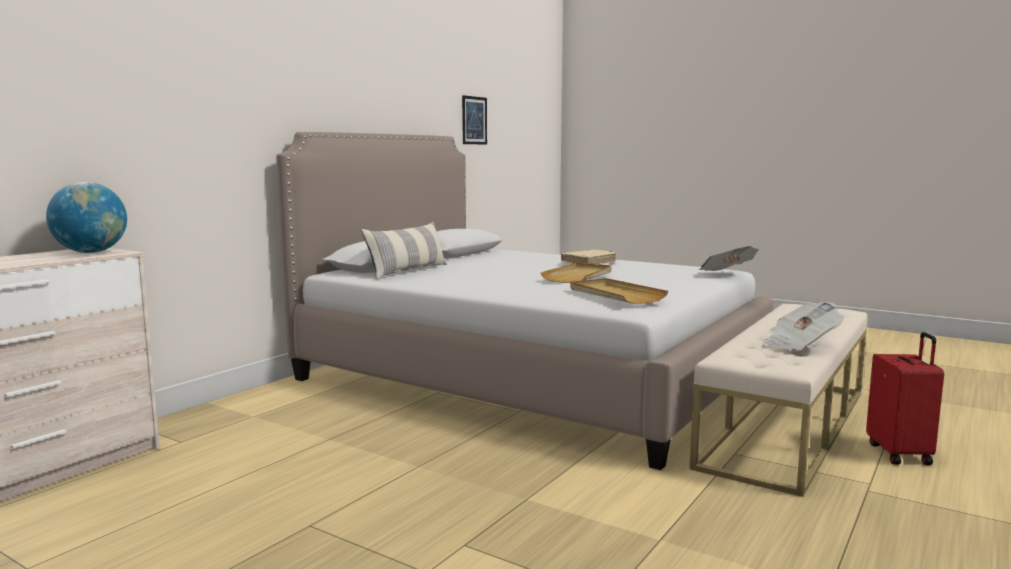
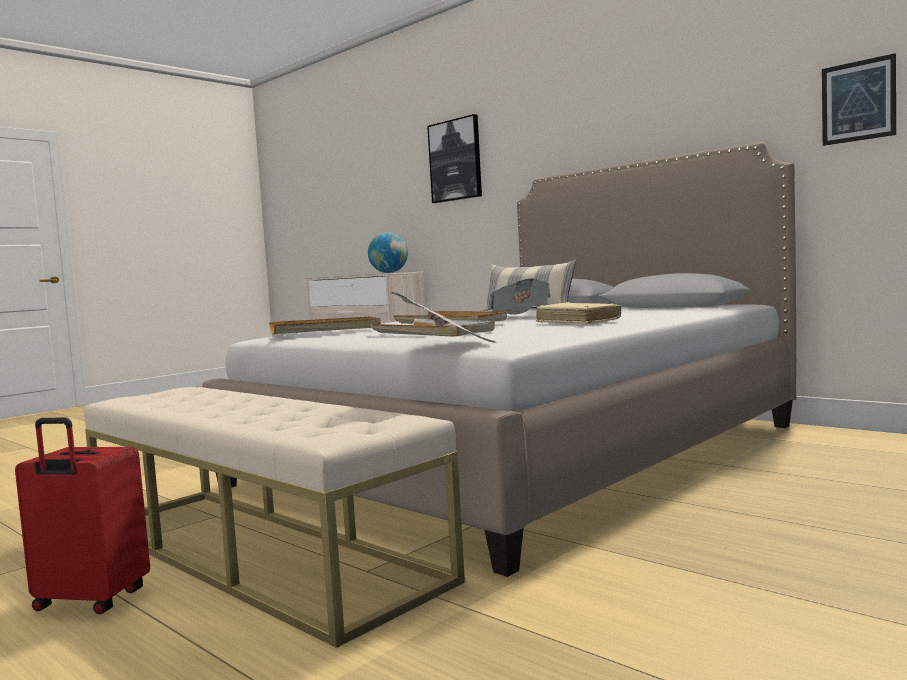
camera: 100 degrees right, 5 degrees down
(161, 80) = (455, 160): none -> picture
(644, 278) = (433, 332): none -> white tray
(799, 345) = (178, 404): newspaper -> newspaper (520, 316)

